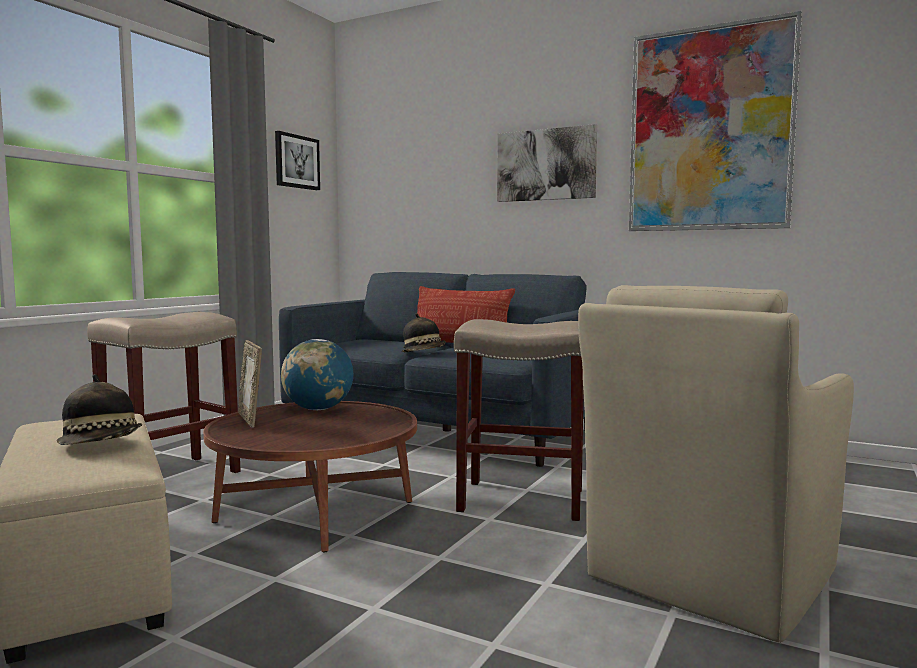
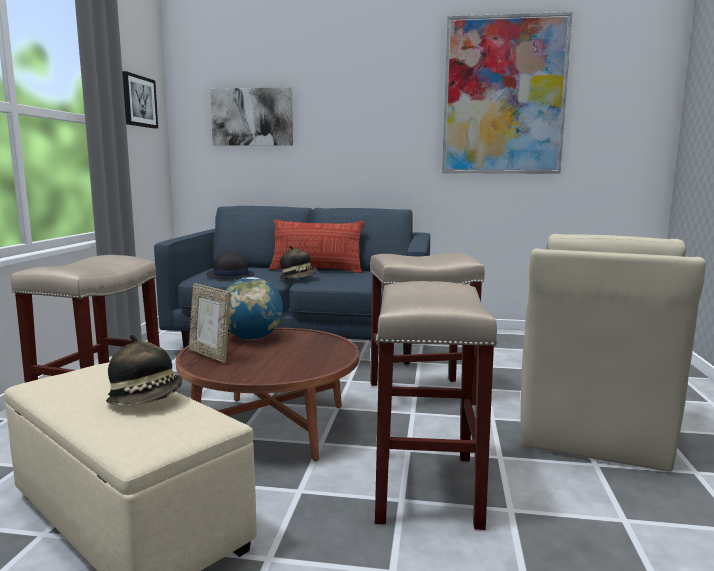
camera: 20 degrees left, 5 degrees up
(357, 346) = (230, 275): none -> black hat
(417, 602) = (427, 489): none -> beige stool
(546, 165) = (372, 116): picture -> picture (252, 117)

